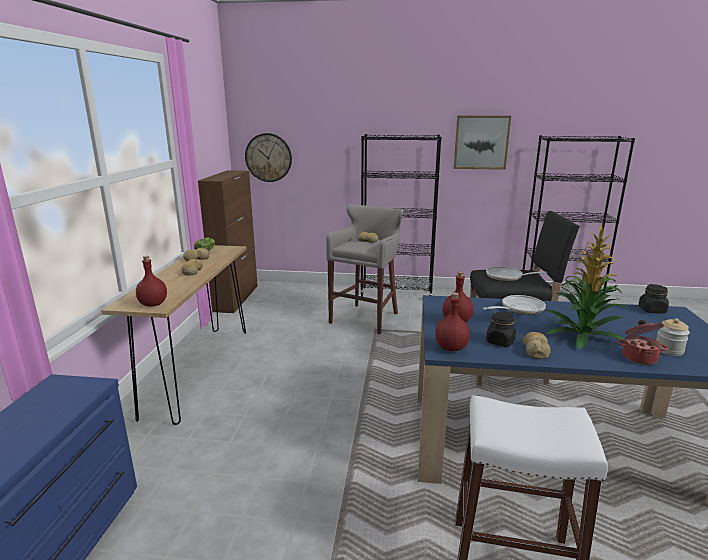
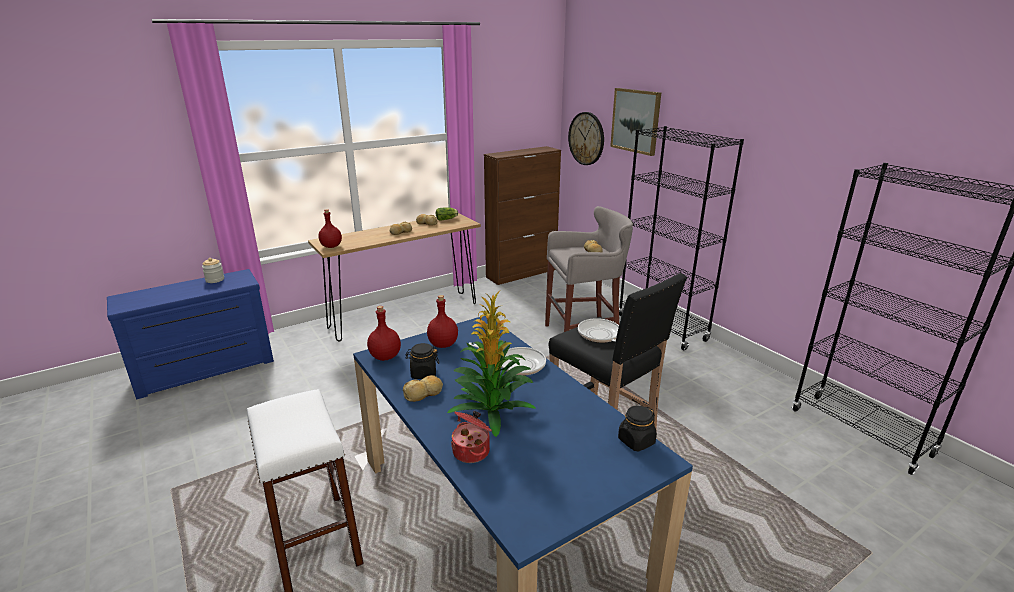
camera: 50 degrees right, 5 degrees up
(481, 142) = (801, 159): picture -> picture (636, 121)
(668, 350) = (515, 468): jar -> jar (215, 280)

